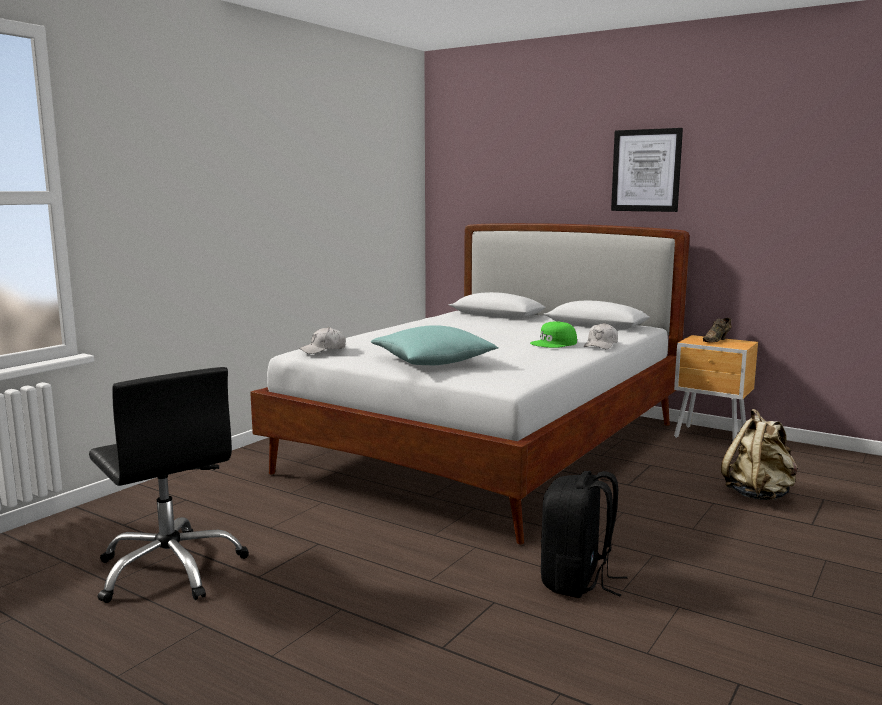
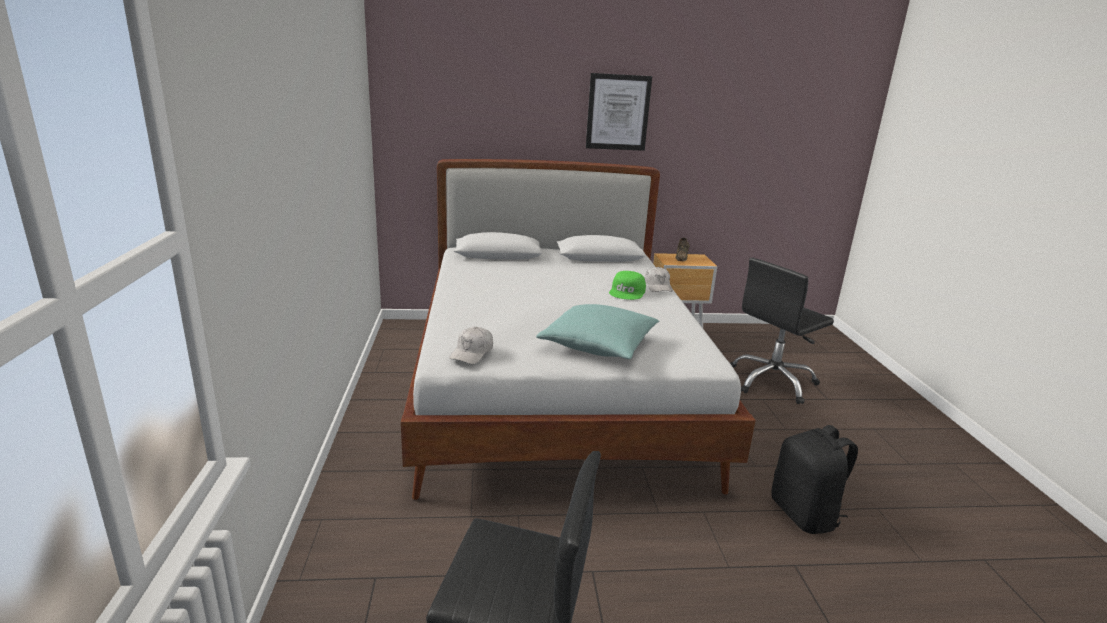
camera: 40 degrees left, 10 degrees up
(759, 495) = (772, 382): beige backpack -> black office chair

